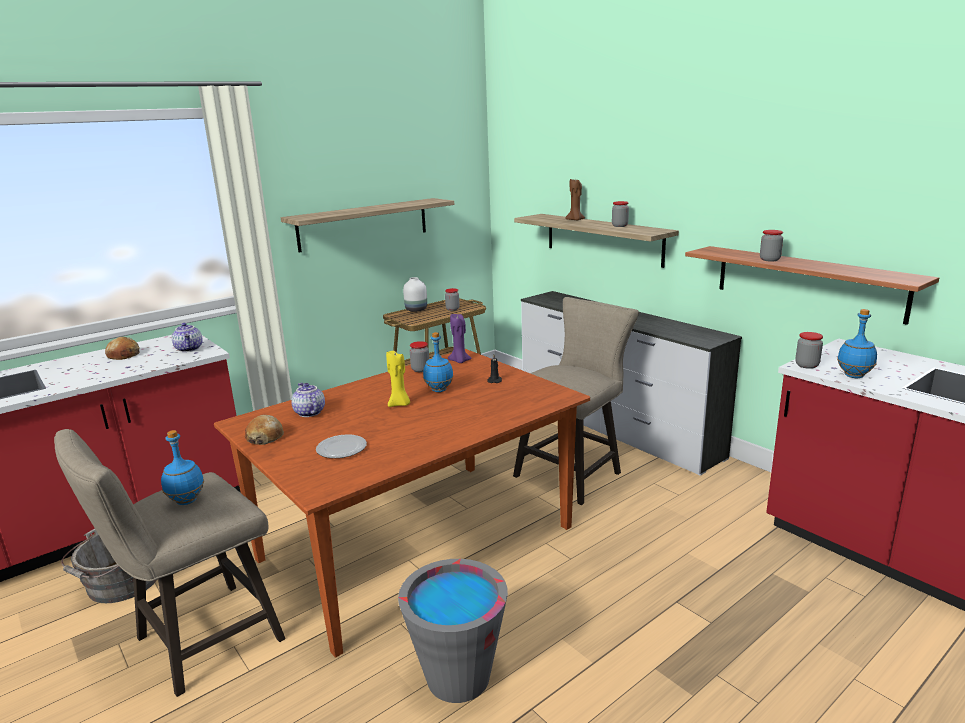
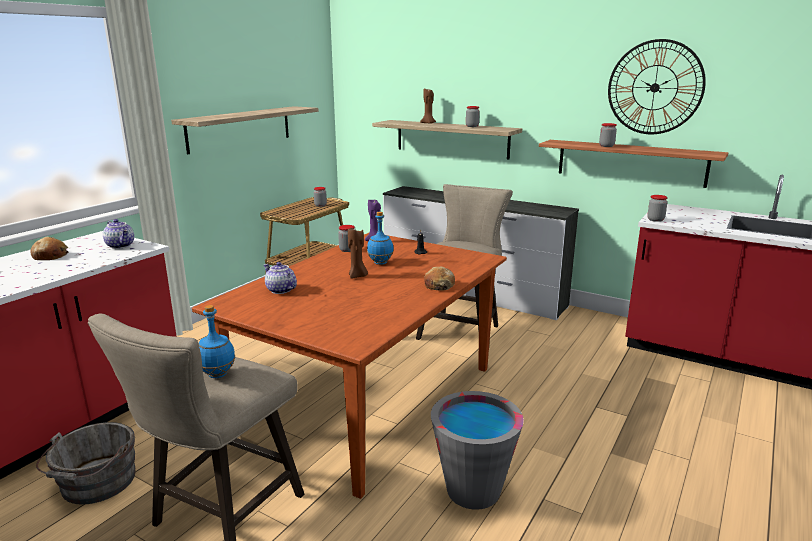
camera: 20 degrees left, 0 degrees up
(265, 437) = (259, 312): bread -> bread (439, 285)
(341, 449) = (342, 313): plate -> none
(400, 404) = (357, 276): yellow candle -> brown candle
(416, 310) = (288, 207): white vase -> none
(839, 184) = (654, 87): none -> wall clock
(853, 376) = (691, 223): blue bottle -> none

